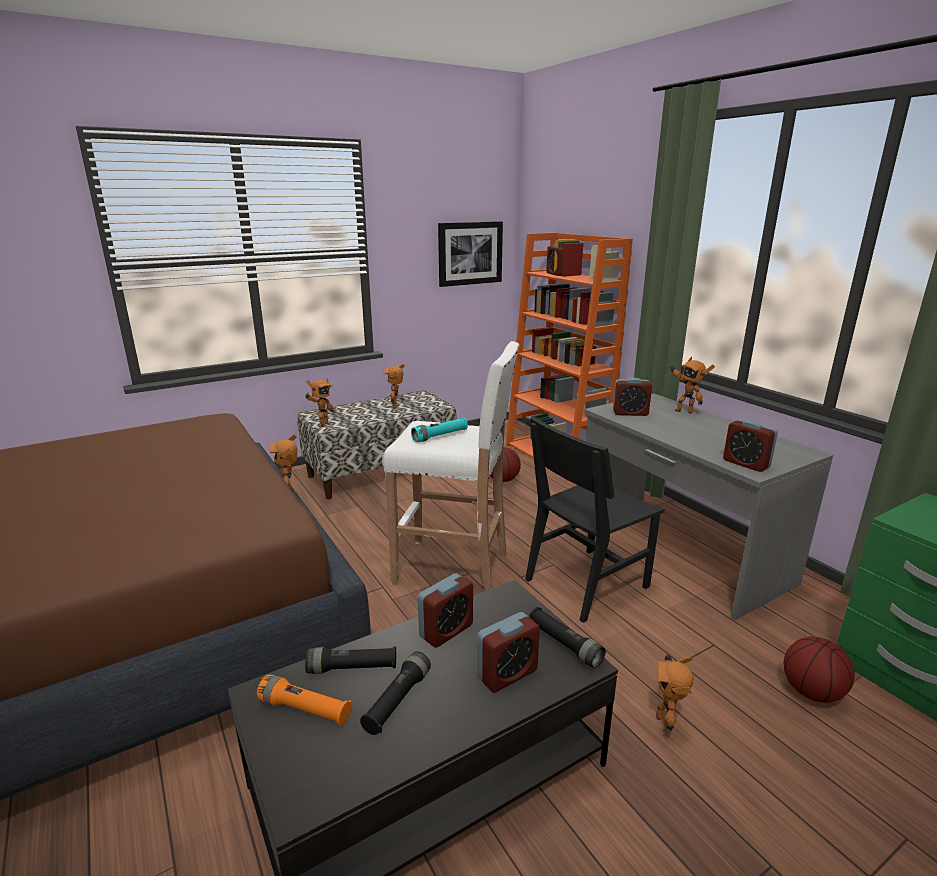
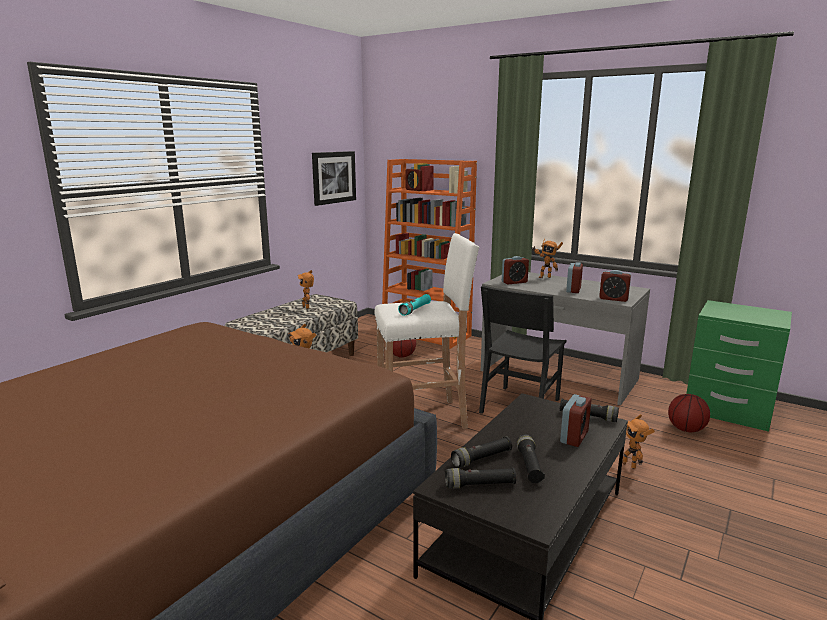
camera: 25 degrees left, 5 degrees down
(305, 709) = (480, 485): orange flashlight -> black flashlight
(321, 425) = (260, 328): toy robot -> none
(446, 631) = (514, 427): alarm clock -> alarm clock (573, 290)

